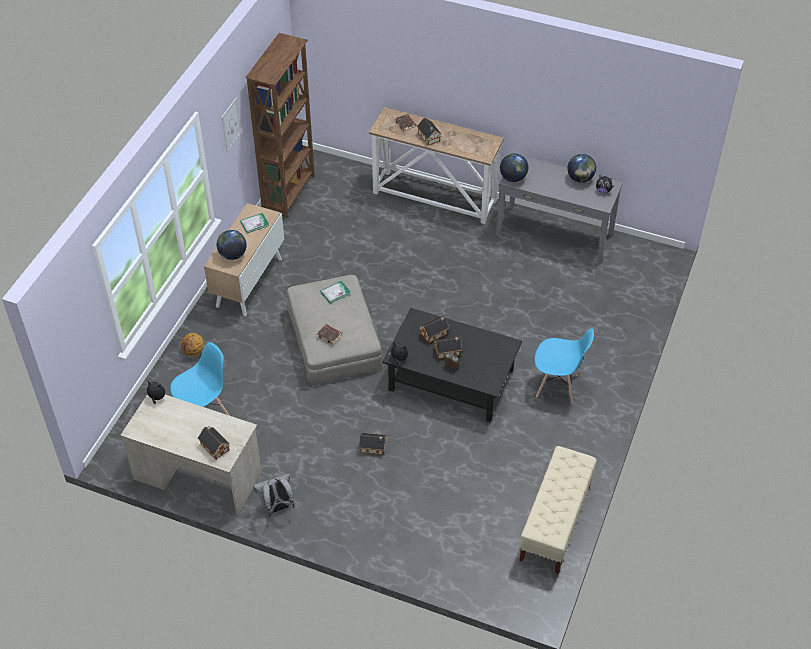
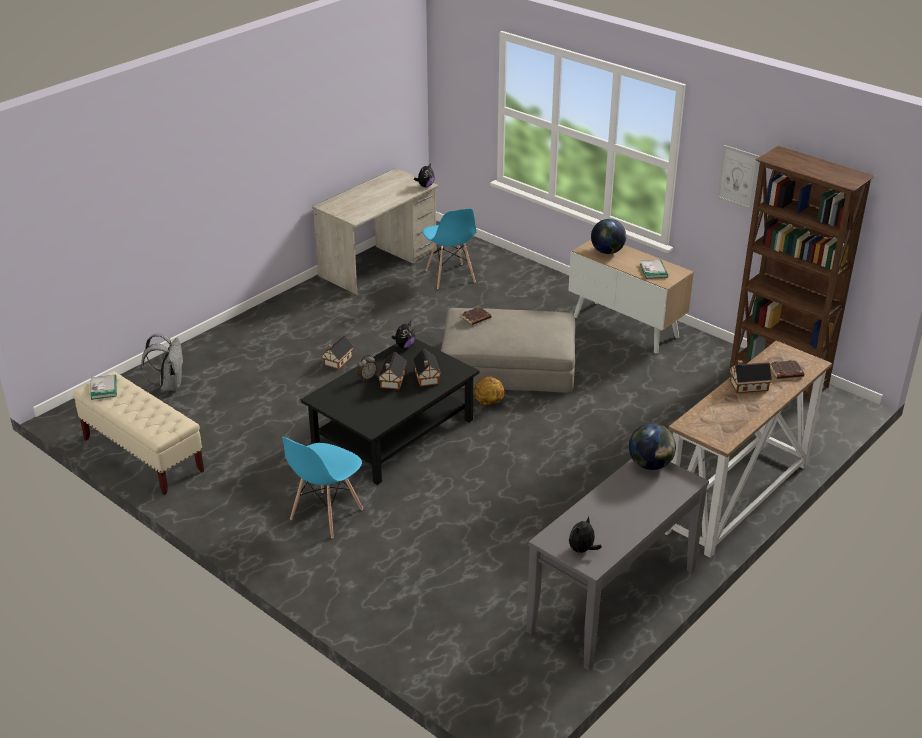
camera: 110 degrees right, 15 degrees down
(193, 352) = (536, 281): basketball -> basketball (488, 403)
(214, 446) = (346, 203): toy house -> none
(277, 508) = (310, 296): grey backpack -> grey backpack (169, 385)
(335, 293) = (539, 333): book -> book (104, 388)
(580, 178) = (622, 533): globe -> none

